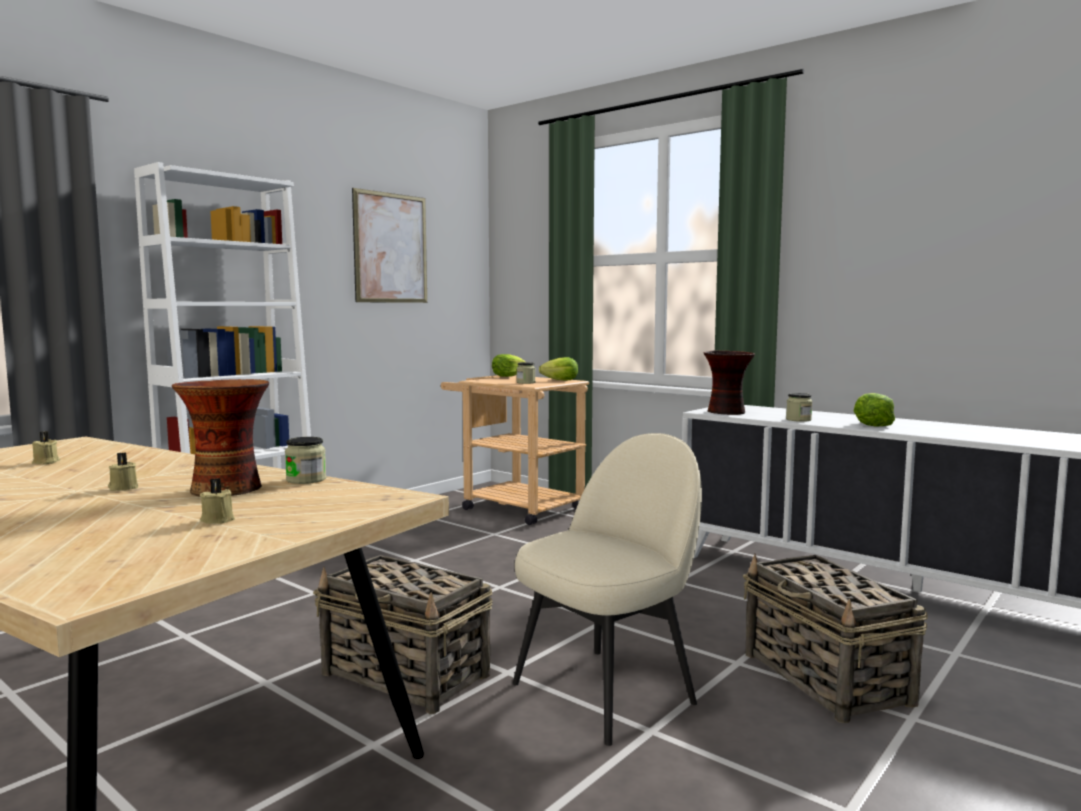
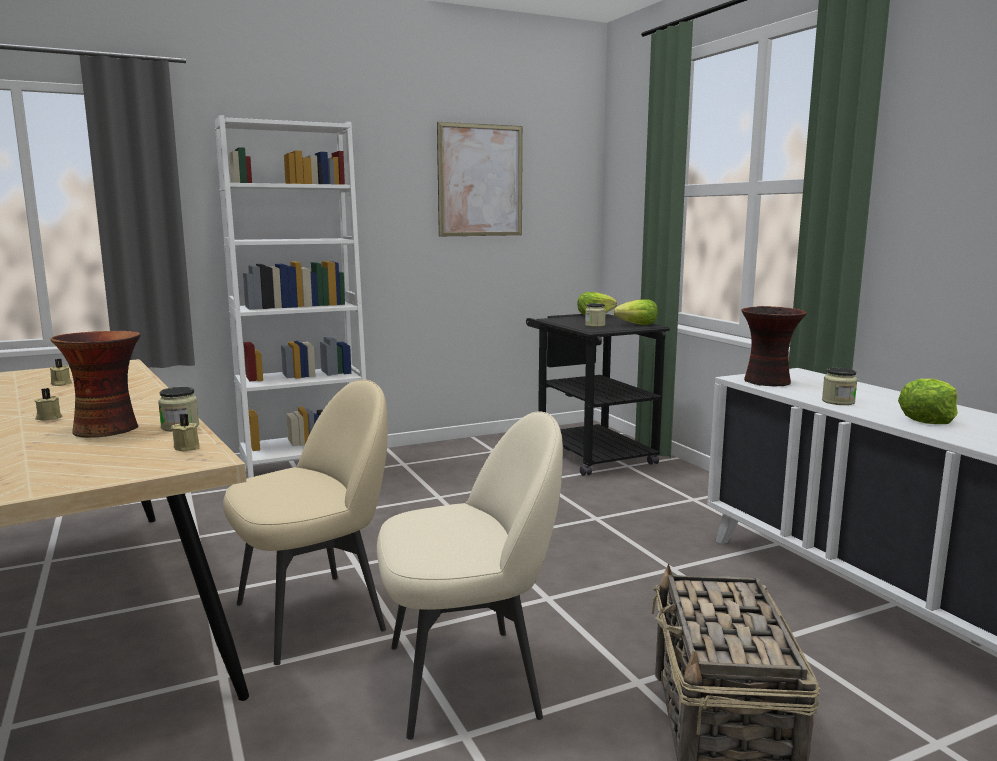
camera: 25 degrees right, 5 degrees up
(218, 520) = (34, 462): beige candle -> beige candle (187, 447)
(406, 675) = (314, 615): basket -> beige chair
(514, 507) = (589, 453): beige cart -> black cart

